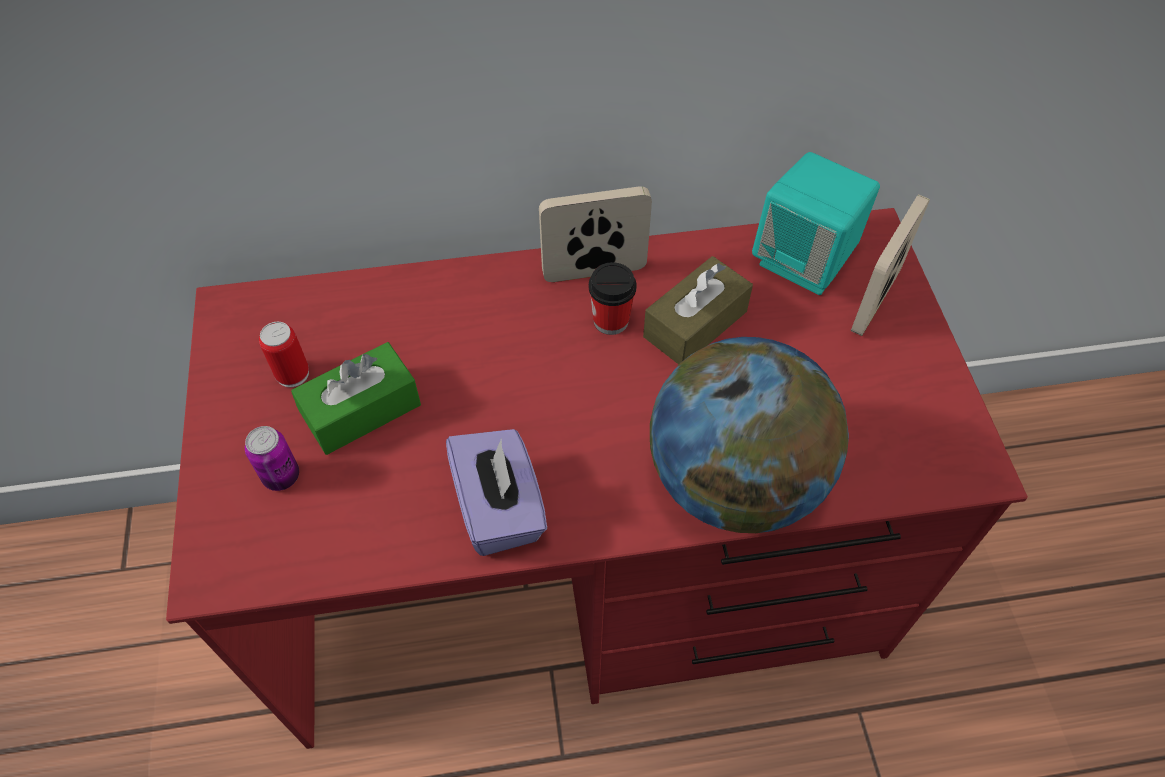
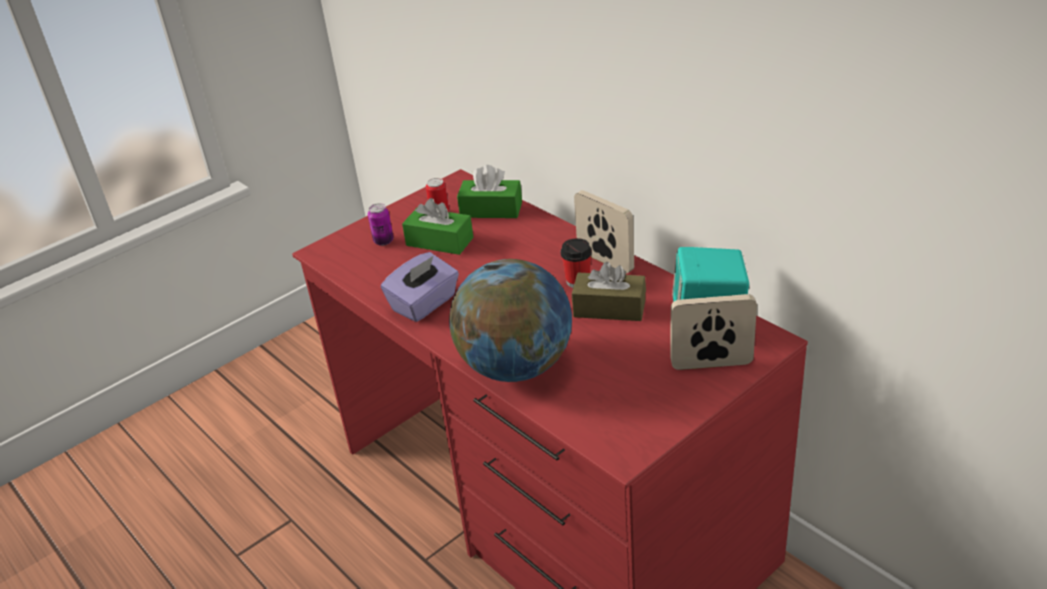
camera: 60 degrees right, 20 degrees down
(349, 312) = (491, 210): none -> green tissue box

